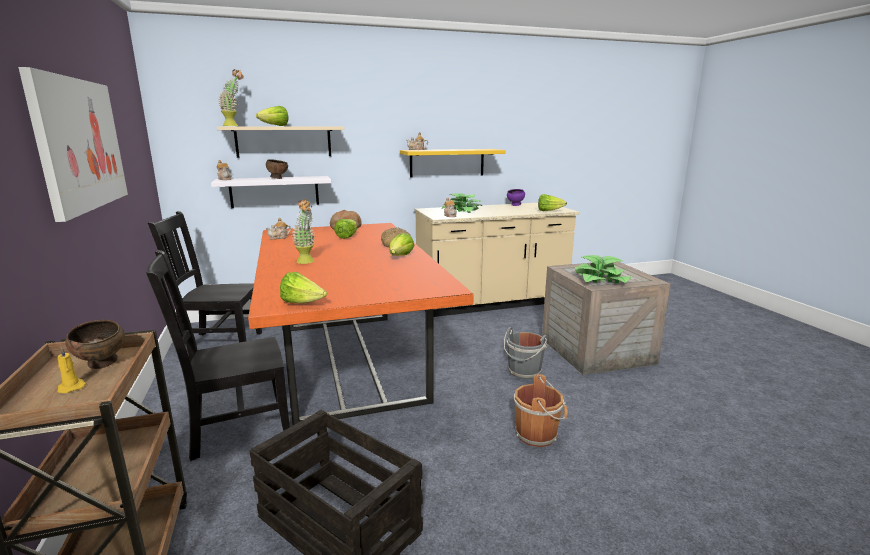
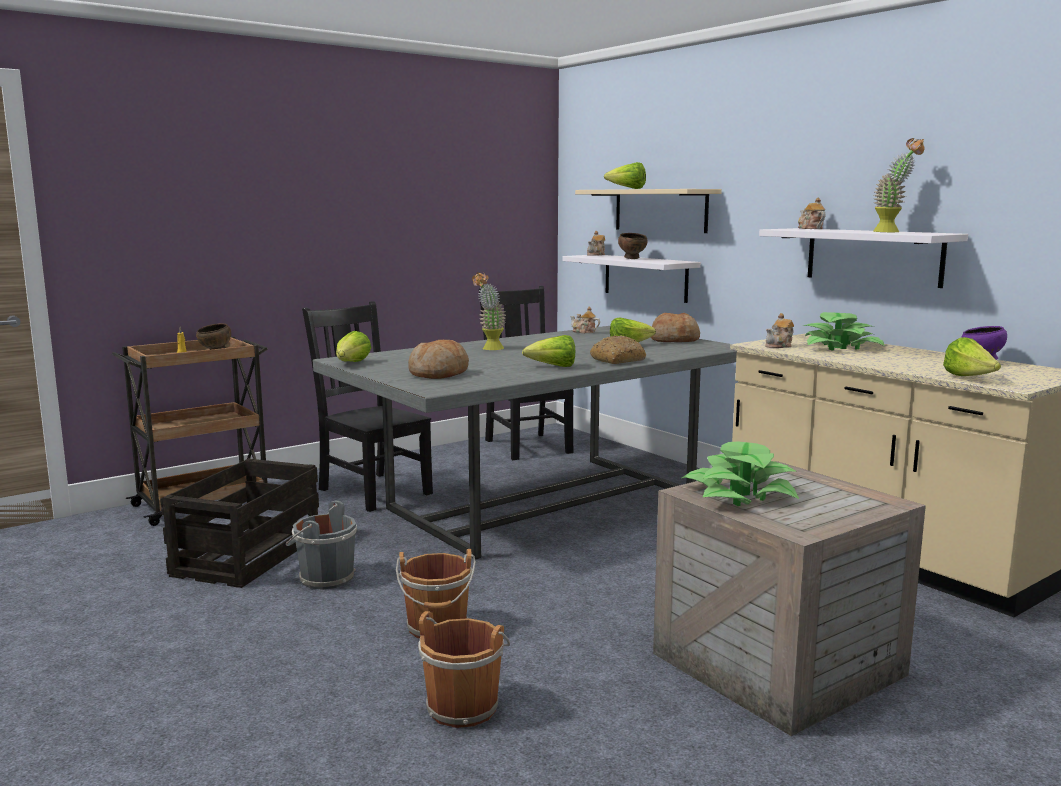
camera: 70 degrees right, 5 degrees down
(80, 144) = (369, 204): picture -> none
(234, 126) = (599, 189): potted plant -> potted plant (893, 232)
(350, 362) = (540, 503): orange dining table -> grey dining table
(389, 282) = (439, 374): none -> bread
(447, 163) = (873, 256): yellow shelf -> white shelf
(524, 372) = (614, 605): grey bucket -> grey bucket (324, 578)
(639, 440) = (463, 706): none -> brown bucket

